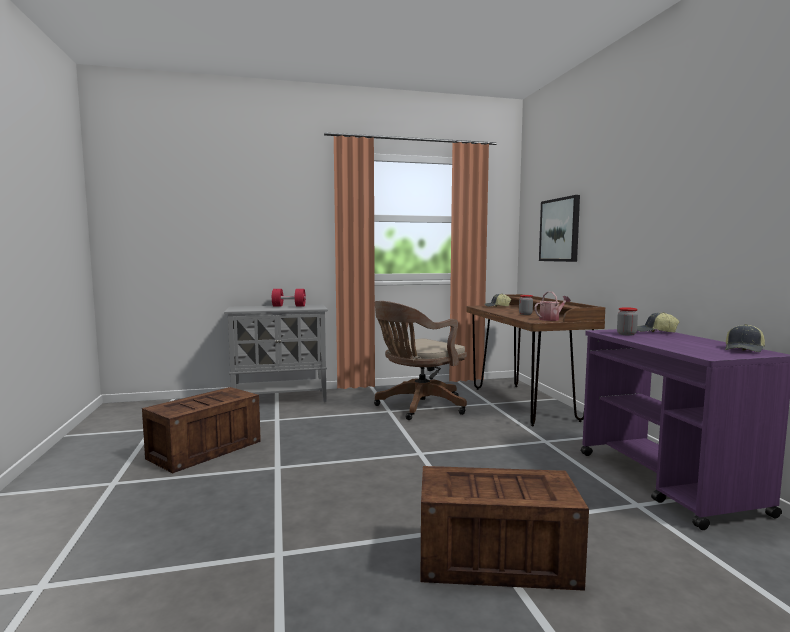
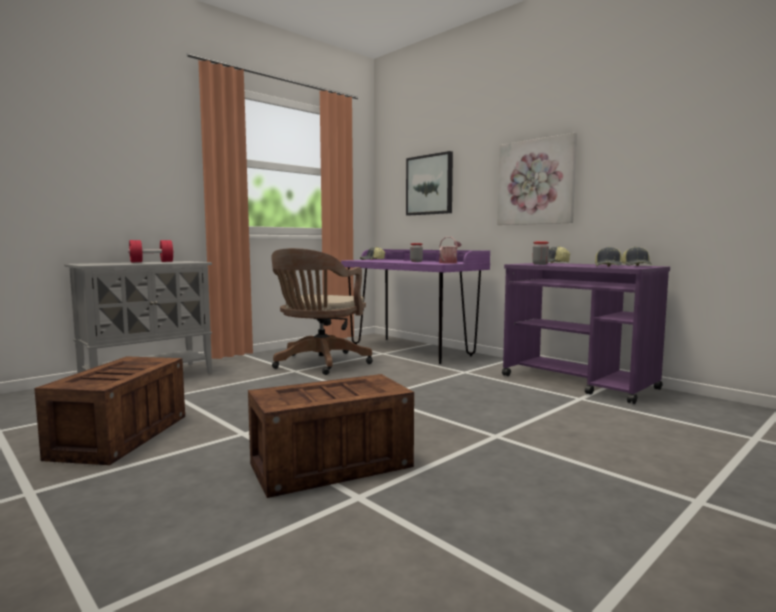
camera: 30 degrees left, 0 degrees up
(498, 560) = (543, 451): crate -> crate (333, 464)
(524, 403) = (411, 350): brown desk -> purple desk
(653, 232) = (536, 182): none -> picture
(693, 348) = (608, 266): none -> cap

